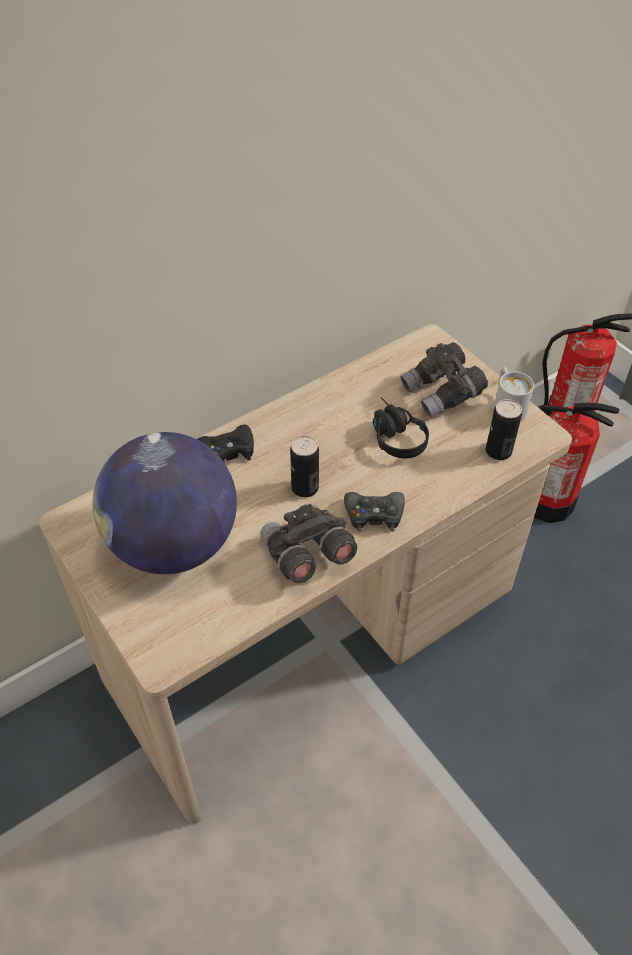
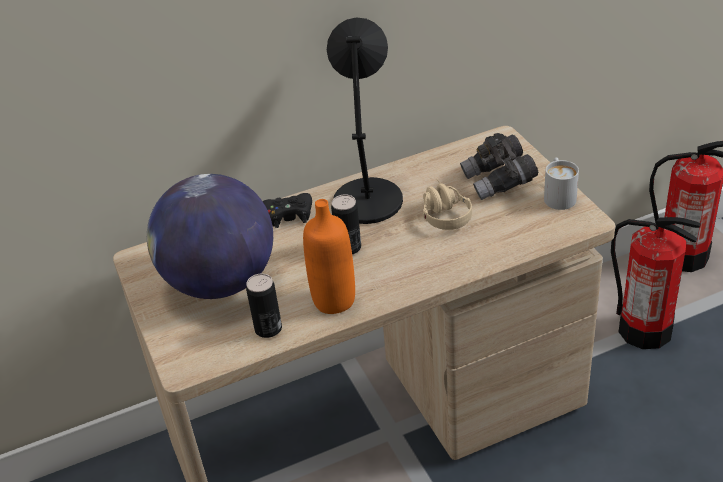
camera: 15 degrees right, 10 degrees down
(306, 555) = (334, 300): grey binoculars -> orange bottle
(309, 425) = (367, 199): none -> black table lamp
(374, 515) = (405, 274): black game controller -> none
(393, 435) = (442, 212): black headphones -> beige headphones
(498, 451) = (538, 231): can -> can (268, 329)

